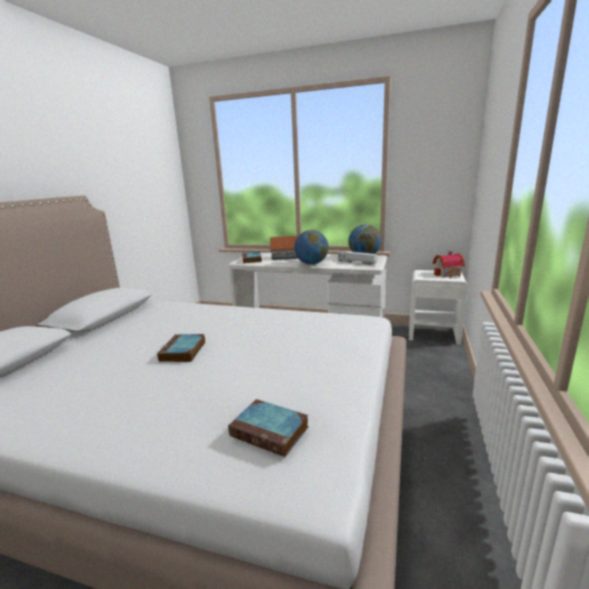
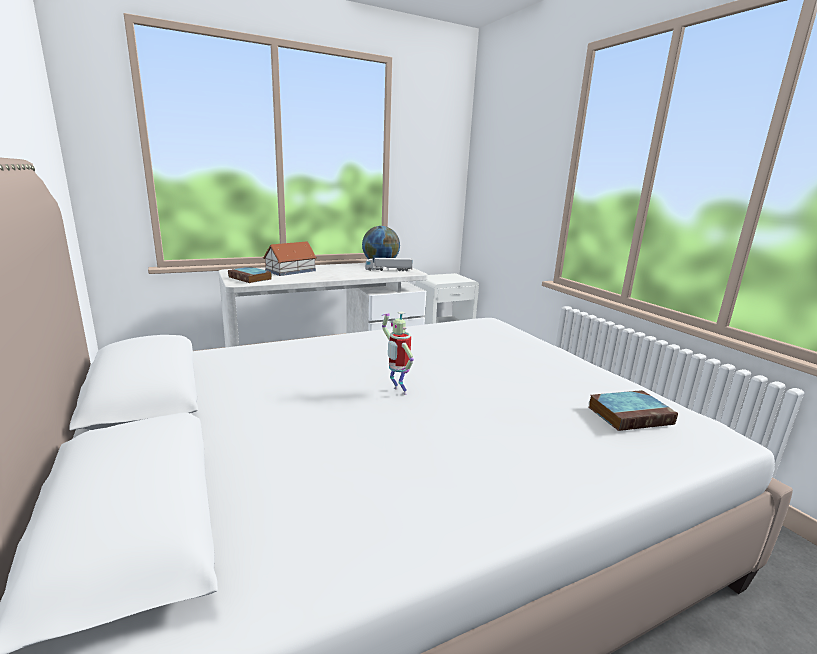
camera: 45 degrees left, 0 degrees up
(183, 352) = (397, 391): book -> toy robot
(311, 264) = (343, 275): globe -> none
(448, 274) = (453, 276): toy house -> none

